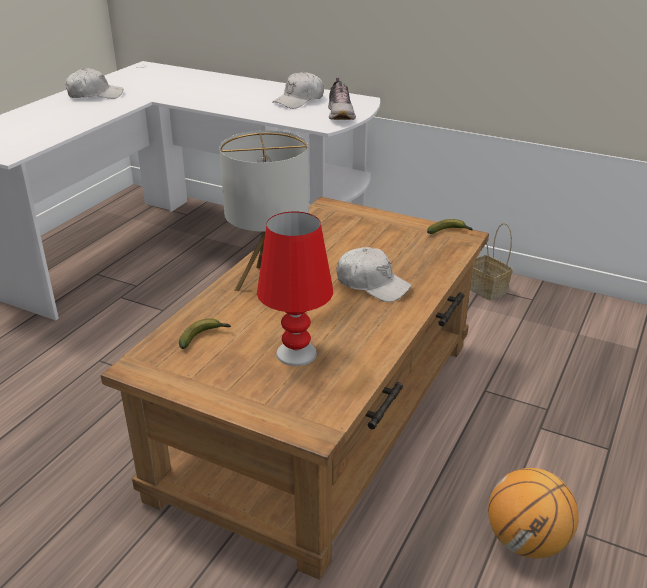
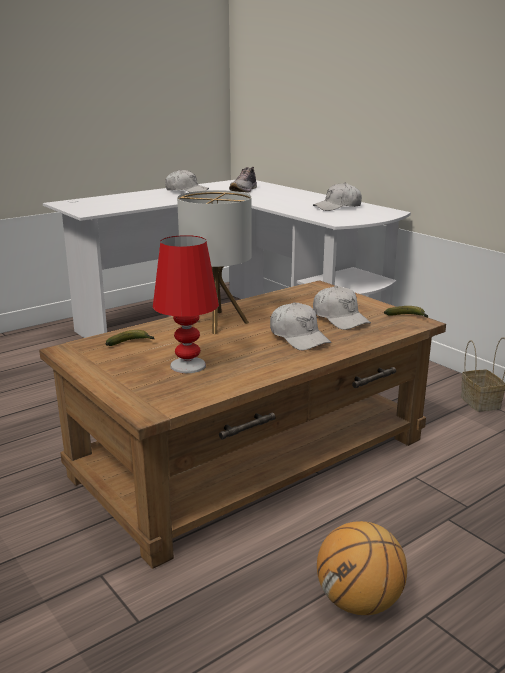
camera: 25 degrees right, 10 degrees down
(341, 114) = (361, 217): shoe -> shoe (244, 190)
(389, 248) = (340, 318): none -> white cap

